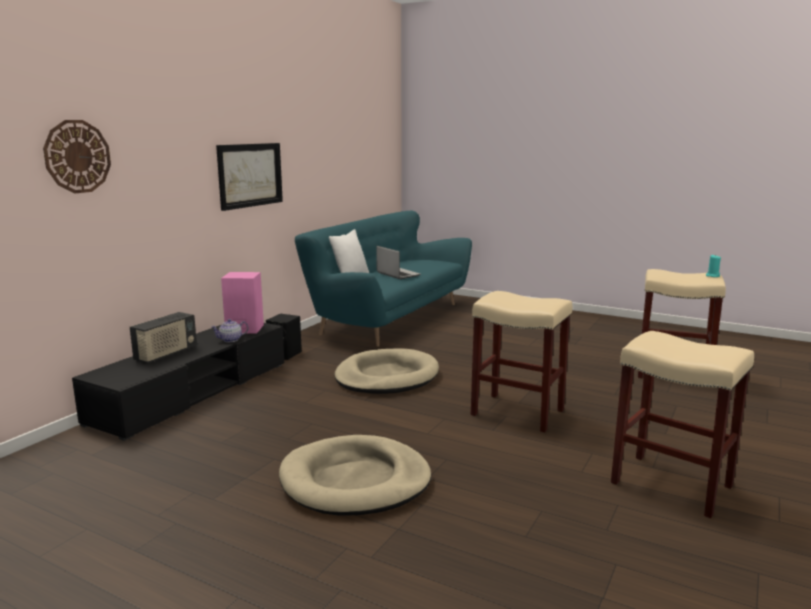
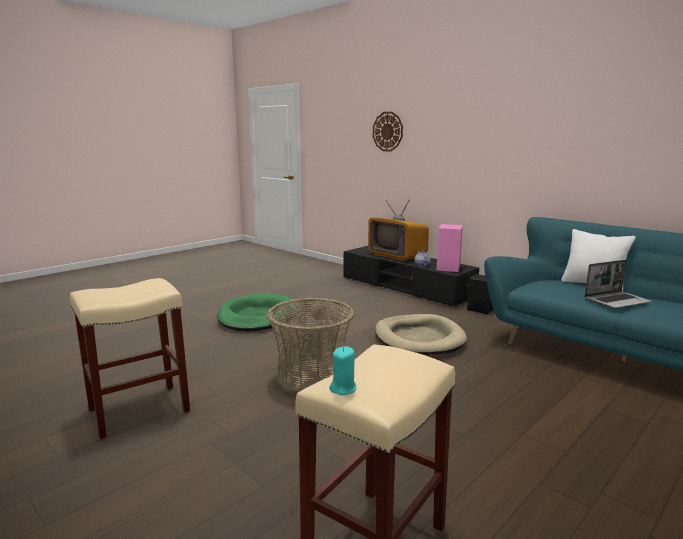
camera: 105 degrees right, 0 degrees up
(166, 354) = (397, 255): radio -> television
(250, 175) = (512, 154): picture -> none
(355, 481) = (257, 316): beige dog bed -> green dog bed
(519, 412) = (312, 379): beige stool -> basket

